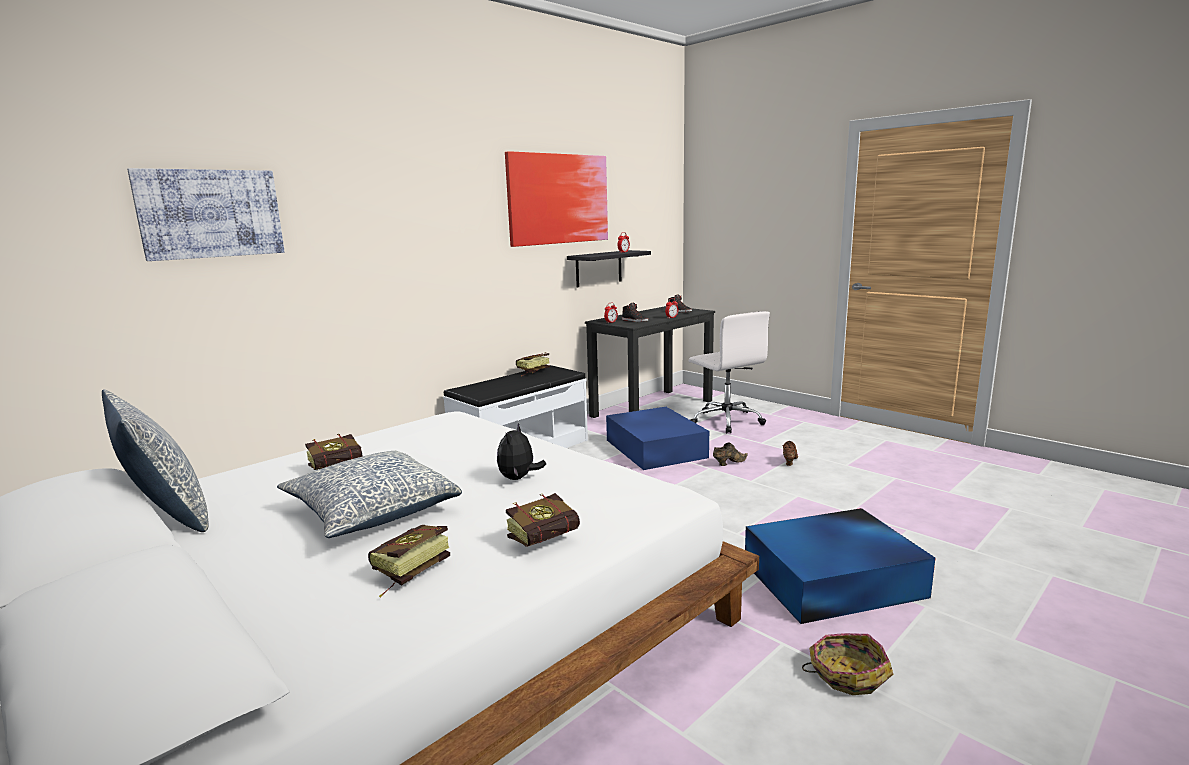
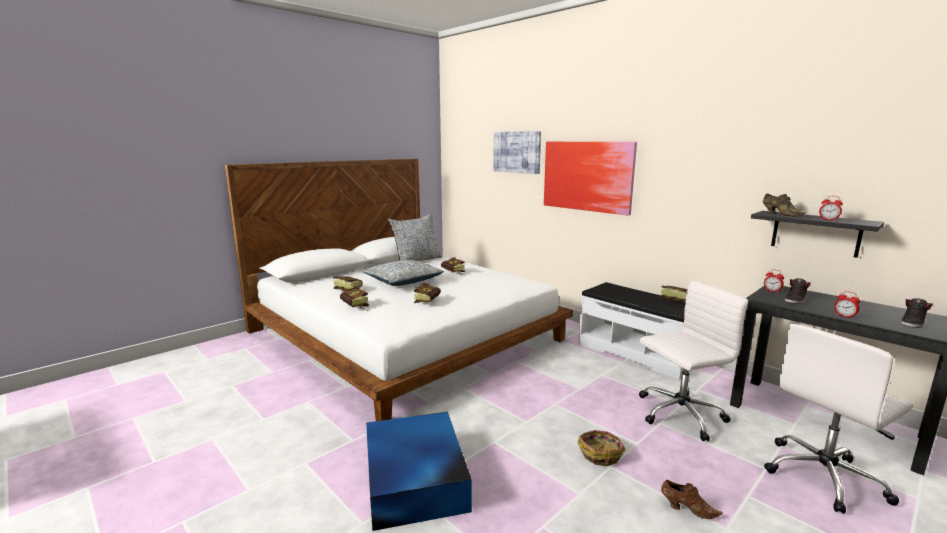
camera: 90 degrees right, 0 degrees up
(519, 478) = (428, 301): plush toy -> book
(558, 199) = (762, 151): picture -> picture (587, 176)
(655, 448) = (678, 414): blue storage box -> white office chair
(729, 463) = (658, 458): brown shoe -> brown shoe (780, 214)
(846, 674) = (314, 458): basket -> basket (600, 454)

